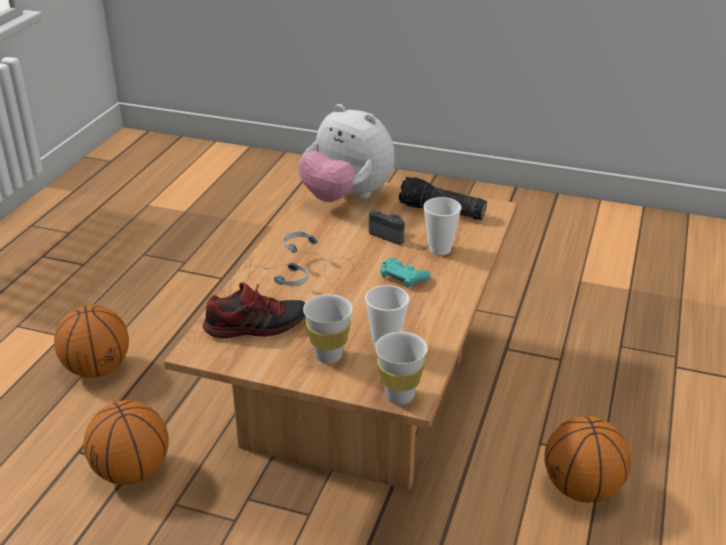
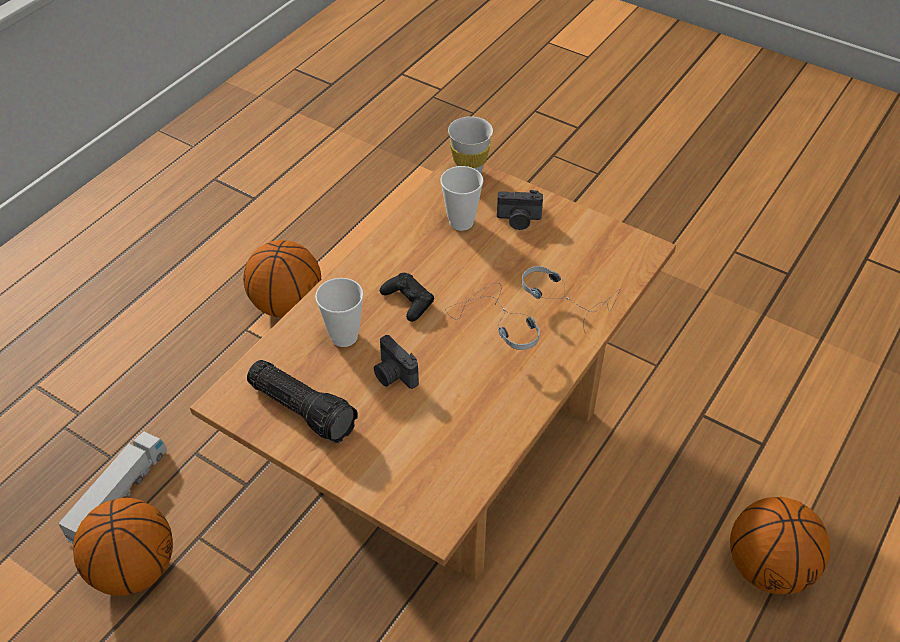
camera: 165 degrees left, 15 degrees up
(131, 472) = (702, 408): basketball -> basketball (135, 569)
(256, 326) = (583, 267): shoe -> none
(329, 355) = (518, 220): white cup -> camera
(346, 197) = (421, 471): plush toy -> none
(403, 277) = (408, 301): turquoise game controller -> black game controller
(592, 327) = (119, 495): none -> toy truck

